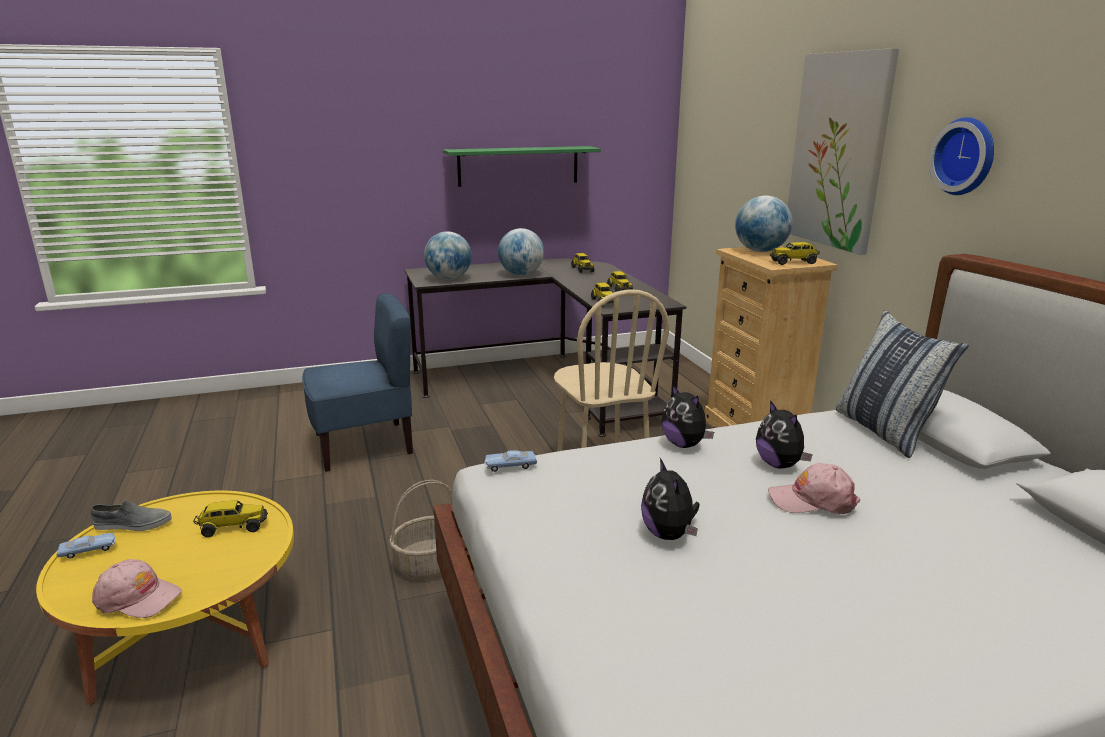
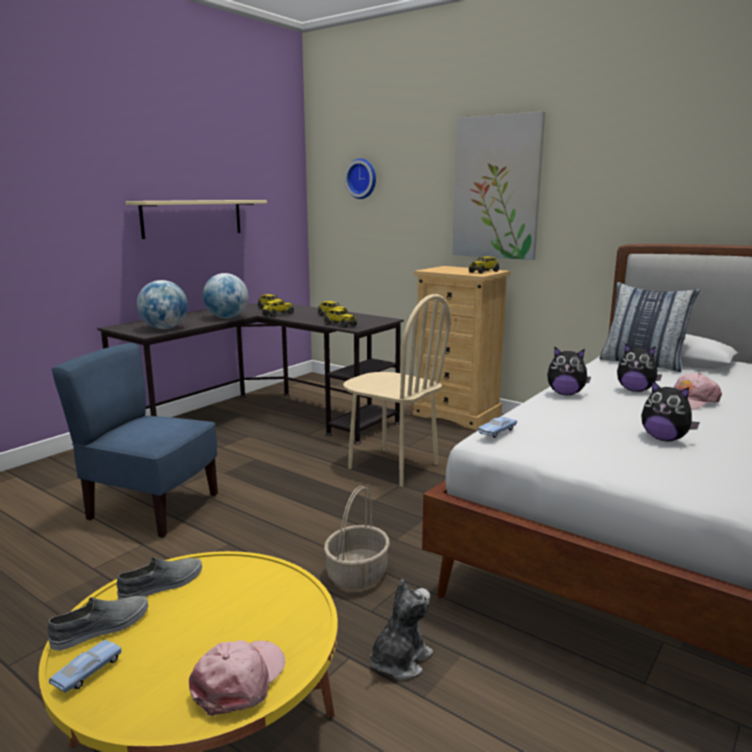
camera: 35 degrees left, 5 degrees down
(138, 597) = (240, 680): pink cap -> pink cap turned 45 degrees counterclockwise
(203, 509) = (162, 585): none -> grey shoe
(233, 527) = (227, 586): toy truck -> toy truck (278, 315)
(361, 651) = (399, 660): none -> plush toy
(364, 445) = (152, 508): blue chair -> blue chair turned 105 degrees counterclockwise
(518, 166) = (192, 218): green shelf -> beige shelf
(760, 251) = (446, 269): globe -> none
(966, 156) = (614, 181): wall clock -> wall clock (362, 179)

